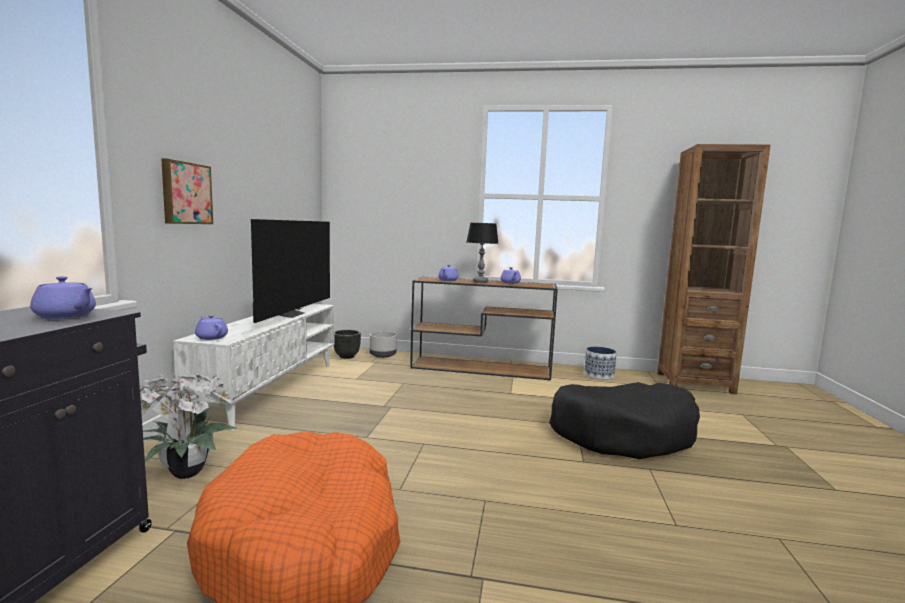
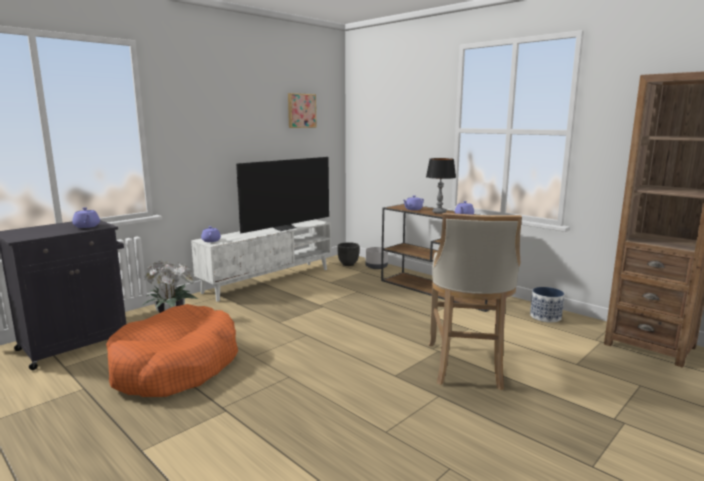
camera: 35 degrees right, 5 degrees up
(185, 193) = (202, 147): picture -> picture (301, 110)
(623, 434) = (467, 367): black dog bed -> beige stool

